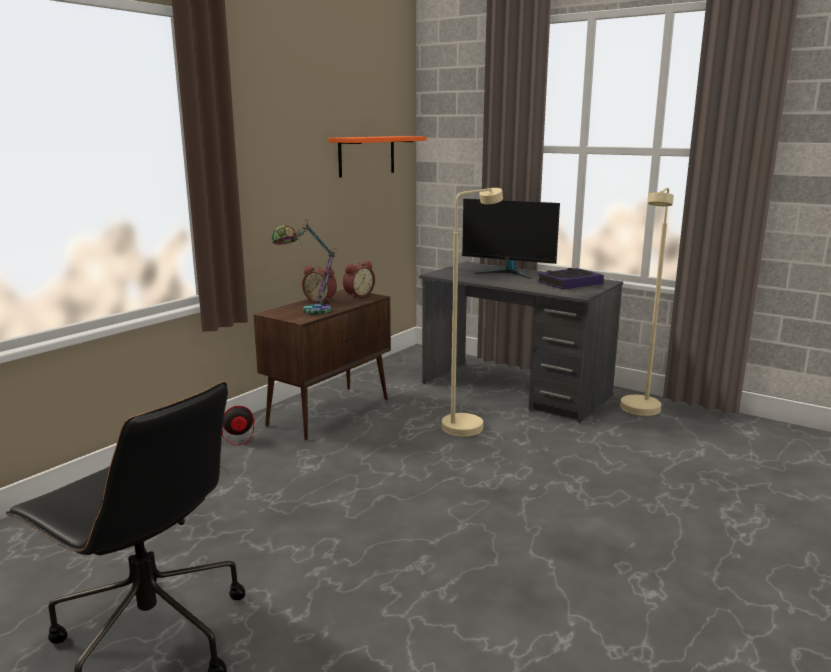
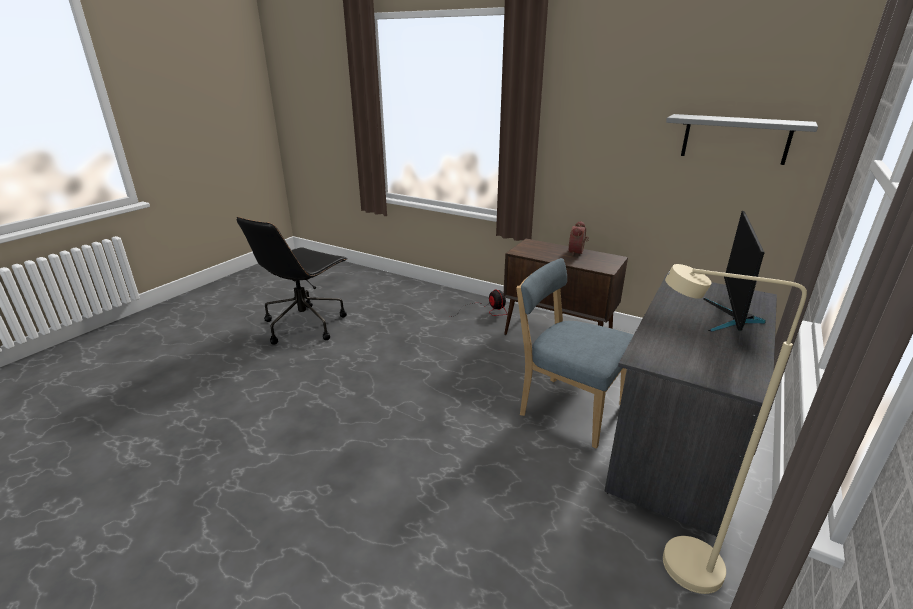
camera: 85 degrees right, 10 degrees up
(308, 312) = (539, 251): table lamp -> none
(358, 295) = (605, 263): alarm clock -> none
(366, 156) = (735, 139): orange shelf -> grey shelf
(468, 423) = (567, 408): beige floor lamp -> blue chair
(569, 283) = (707, 356): book -> none

